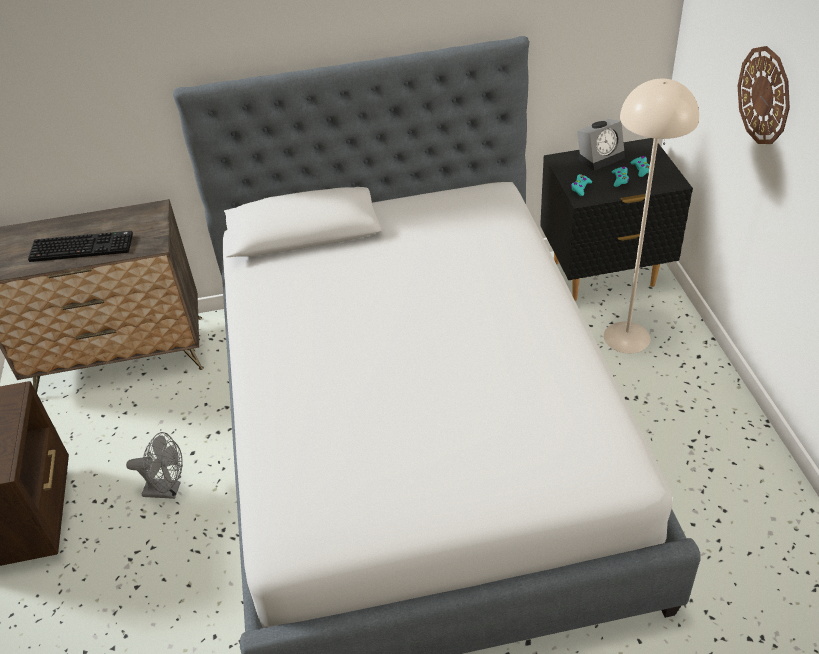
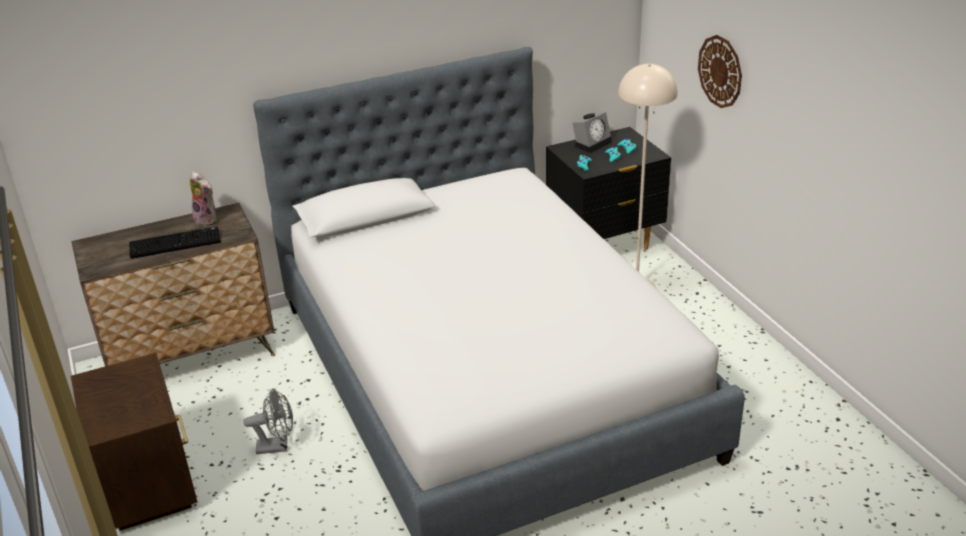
camera: 15 degrees left, 10 degrees down
(128, 219) = (208, 219): none -> plush toy

